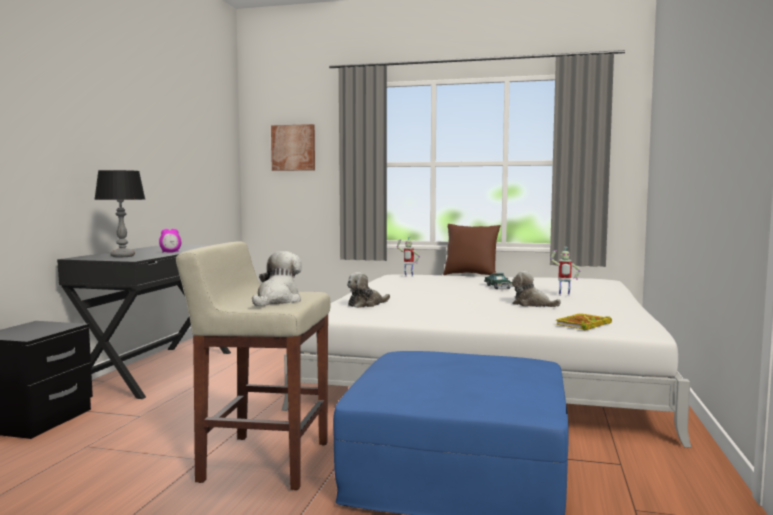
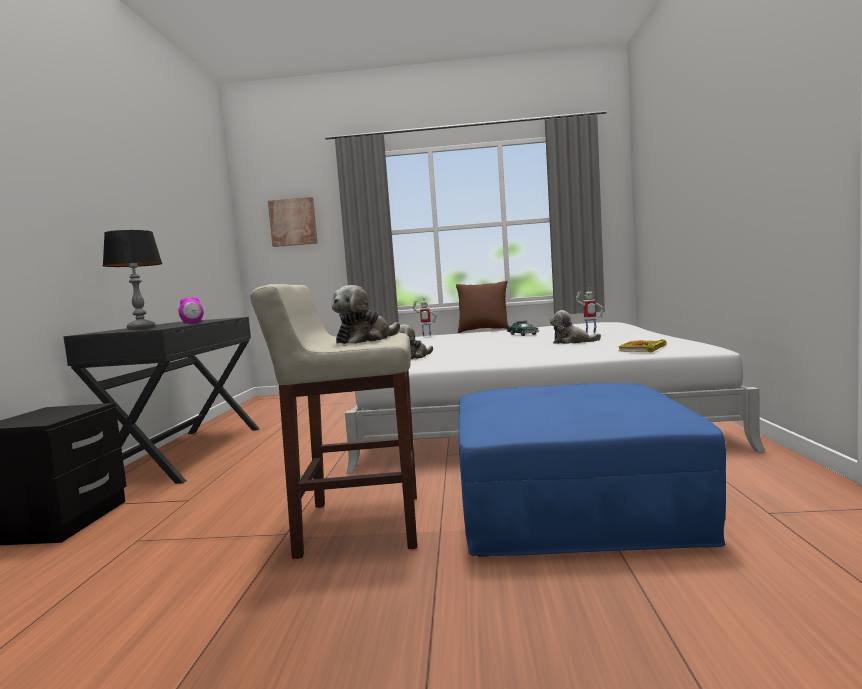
camera: 10 degrees left, 0 degrees up
(277, 301) = (366, 340): plush toy -> plush toy turned 150 degrees counterclockwise

